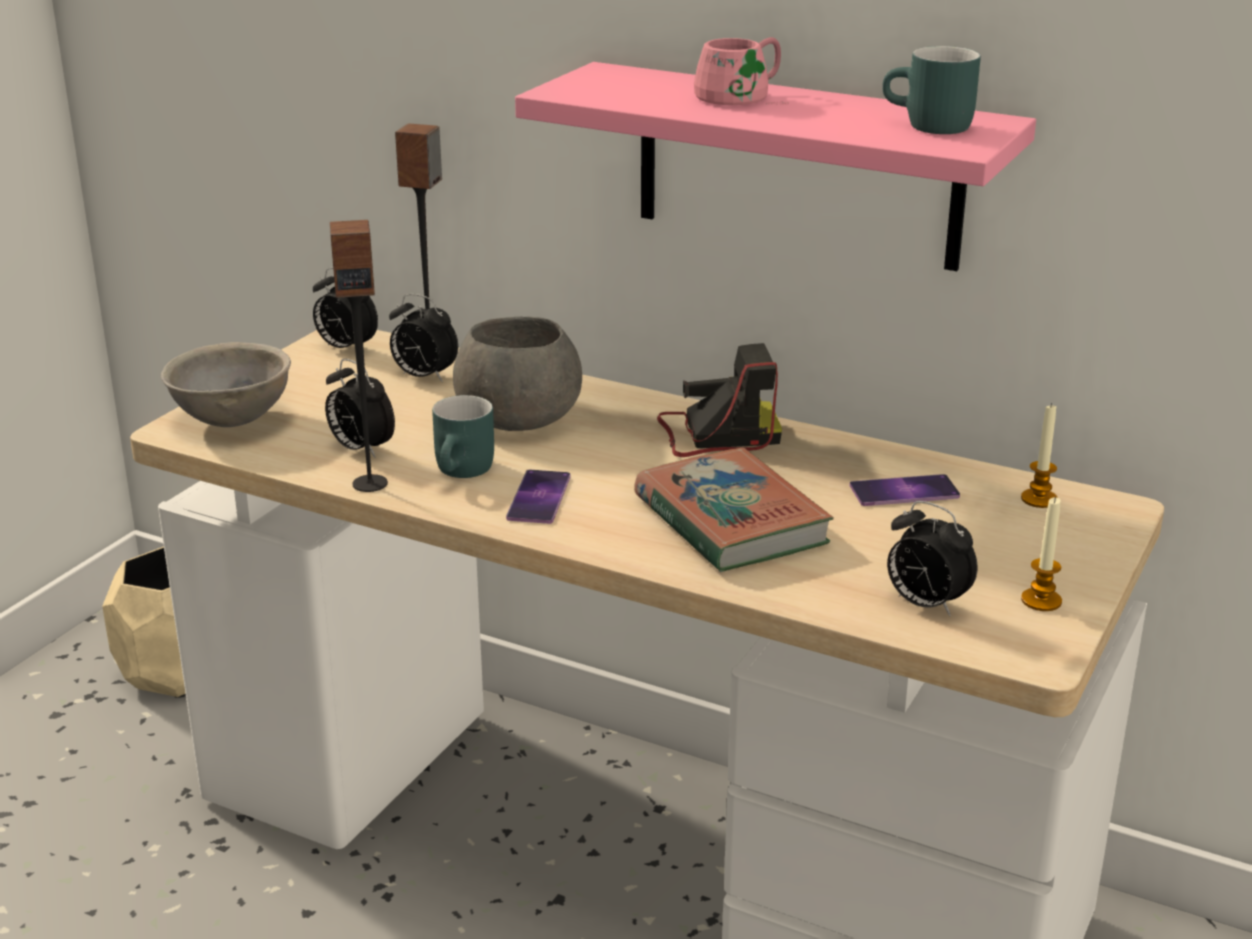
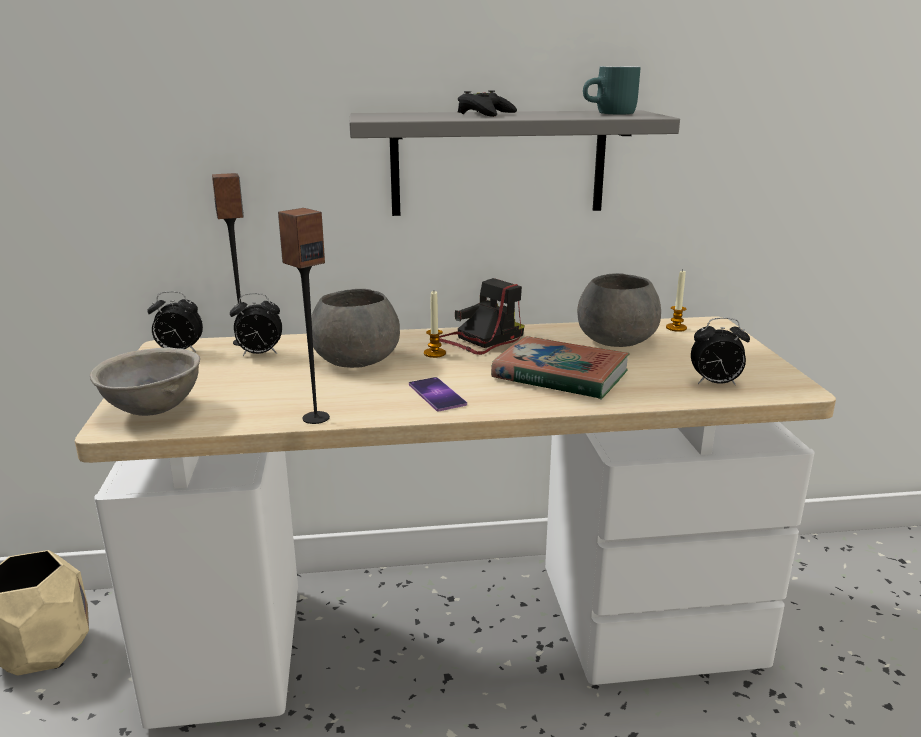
camera: 35 degrees left, 5 degrees down
(360, 449) = (278, 401): alarm clock -> none
(466, 472) = (369, 394): turquoise mug -> none
(744, 97) = (485, 114): pink mug -> black game controller
(797, 166) = (498, 163): pink shelf -> grey shelf
(904, 491) = (615, 340): phone -> grey bowl
(1041, 600) = (755, 367): candle -> candle (434, 353)

